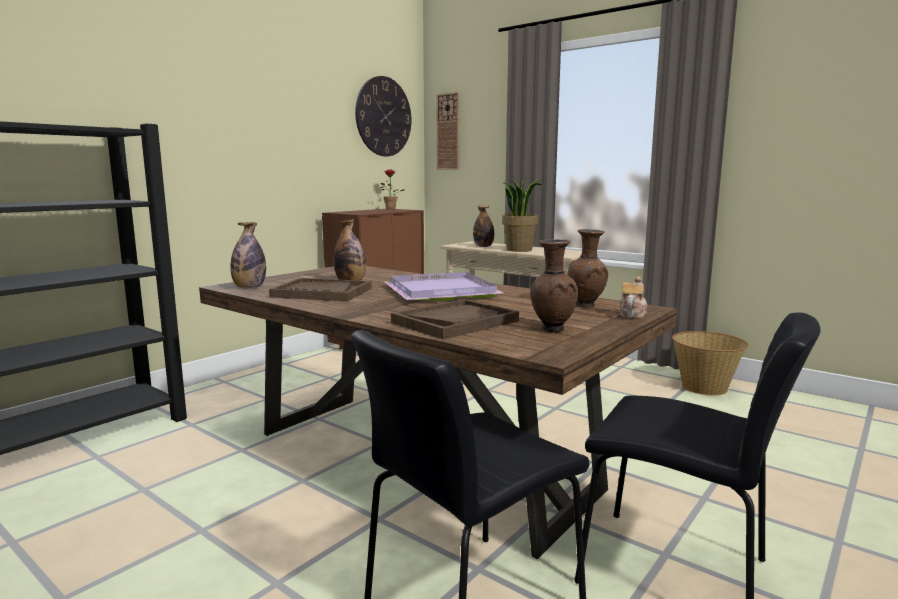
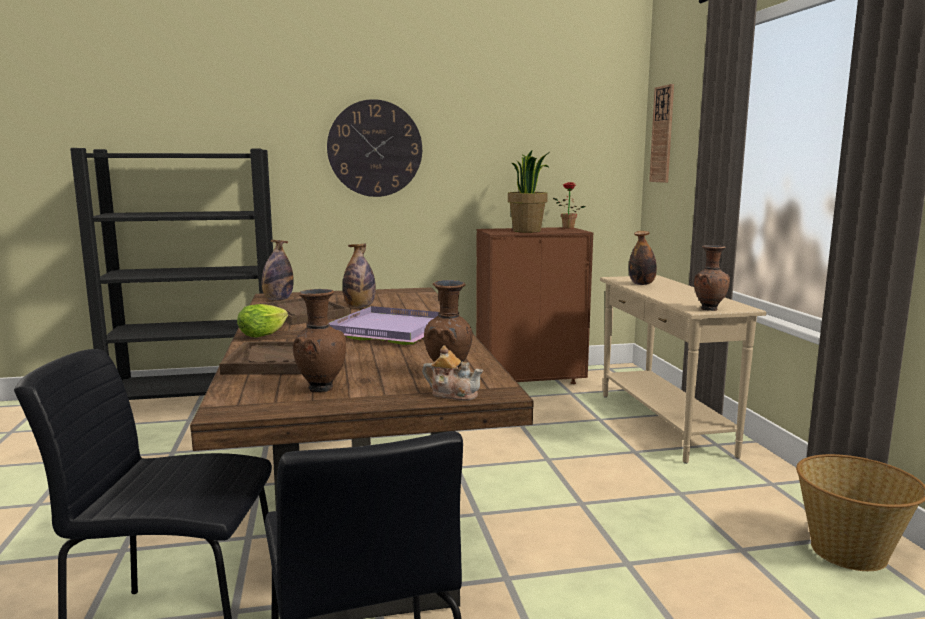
camera: 40 degrees right, 0 degrees up
(352, 309) = (266, 333): none -> lettuce
(383, 116) = (578, 120): wall clock -> wall clock (375, 148)
(519, 250) = (667, 294): potted plant -> potted plant (527, 231)
(571, 254) = (709, 309): none -> brown vase
(632, 314) = (453, 394): teapot -> teapot turned 45 degrees clockwise

